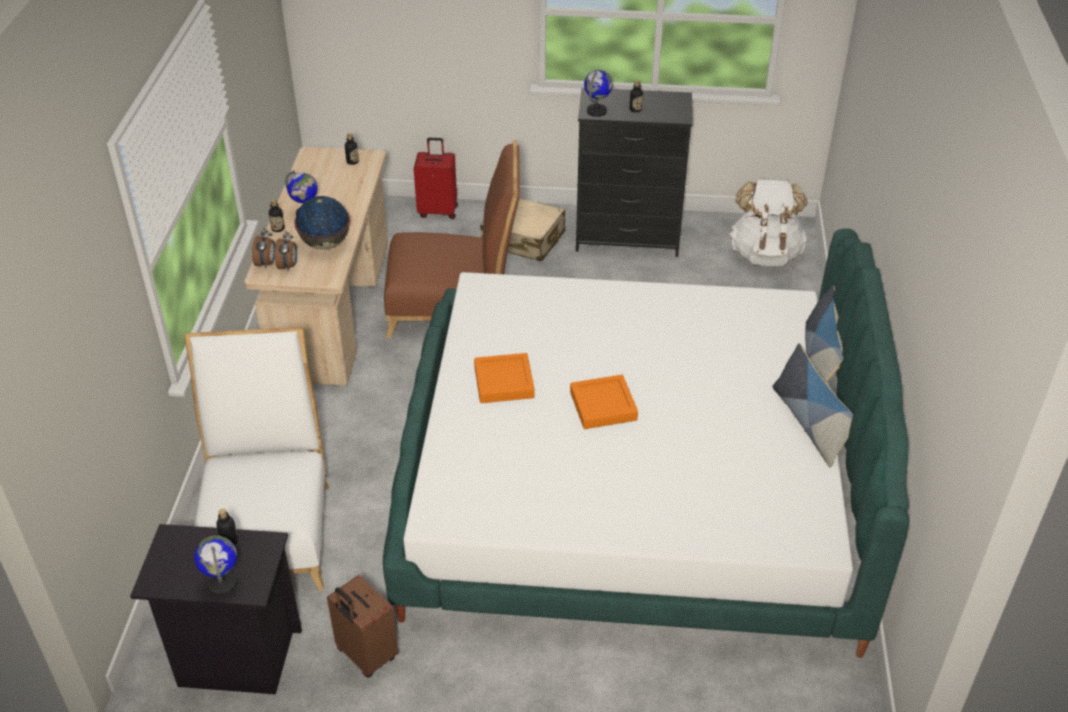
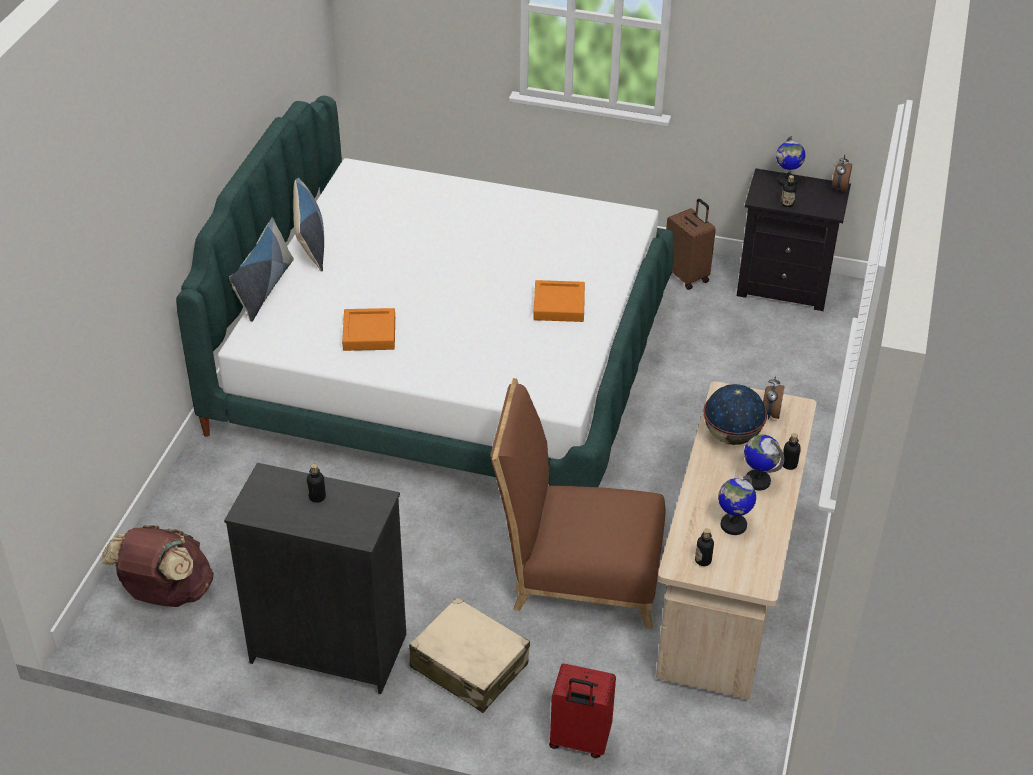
camera: 170 degrees left, 0 degrees up
(267, 263) = (795, 419): alarm clock -> alarm clock (839, 188)
(268, 529) = (772, 366): white chair -> none
(597, 111) = (369, 501): globe -> globe (733, 525)
(603, 406) = (477, 276): orange tray -> orange tray (369, 334)
(765, 253) = (166, 594): white backpack -> brown backpack

